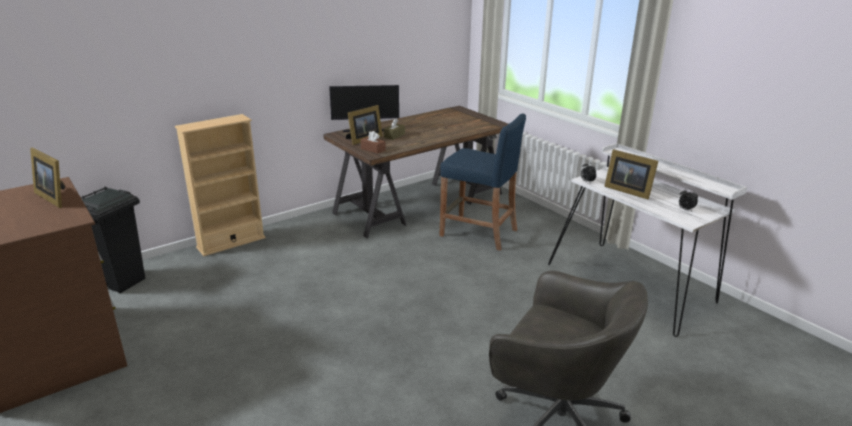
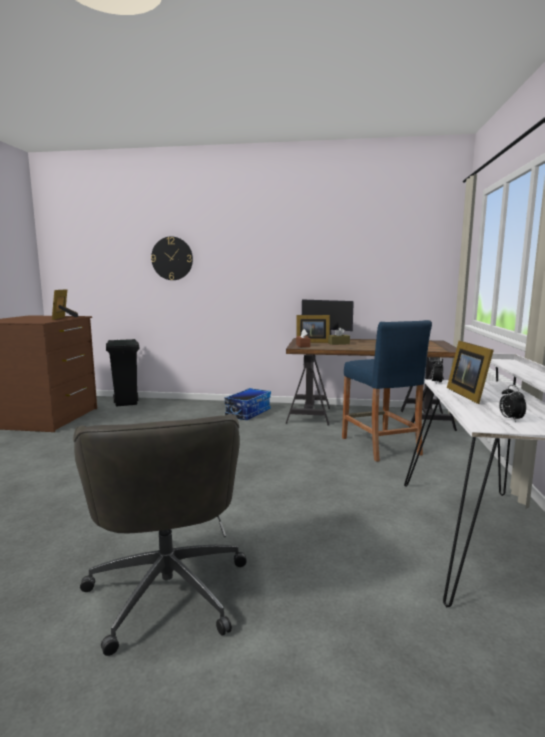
camera: 45 degrees right, 15 degrees down
(145, 54) = (172, 258): none -> wall clock
(231, 242) = (205, 403): beige bookcase -> none
(306, 238) = (248, 413): none -> storage box

